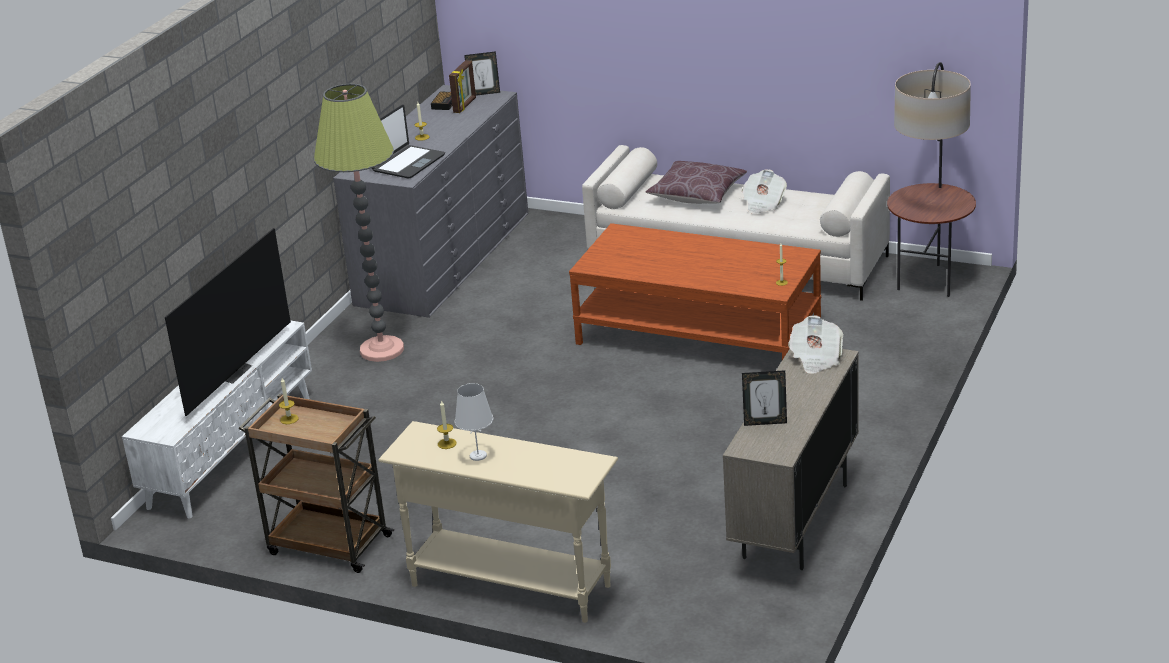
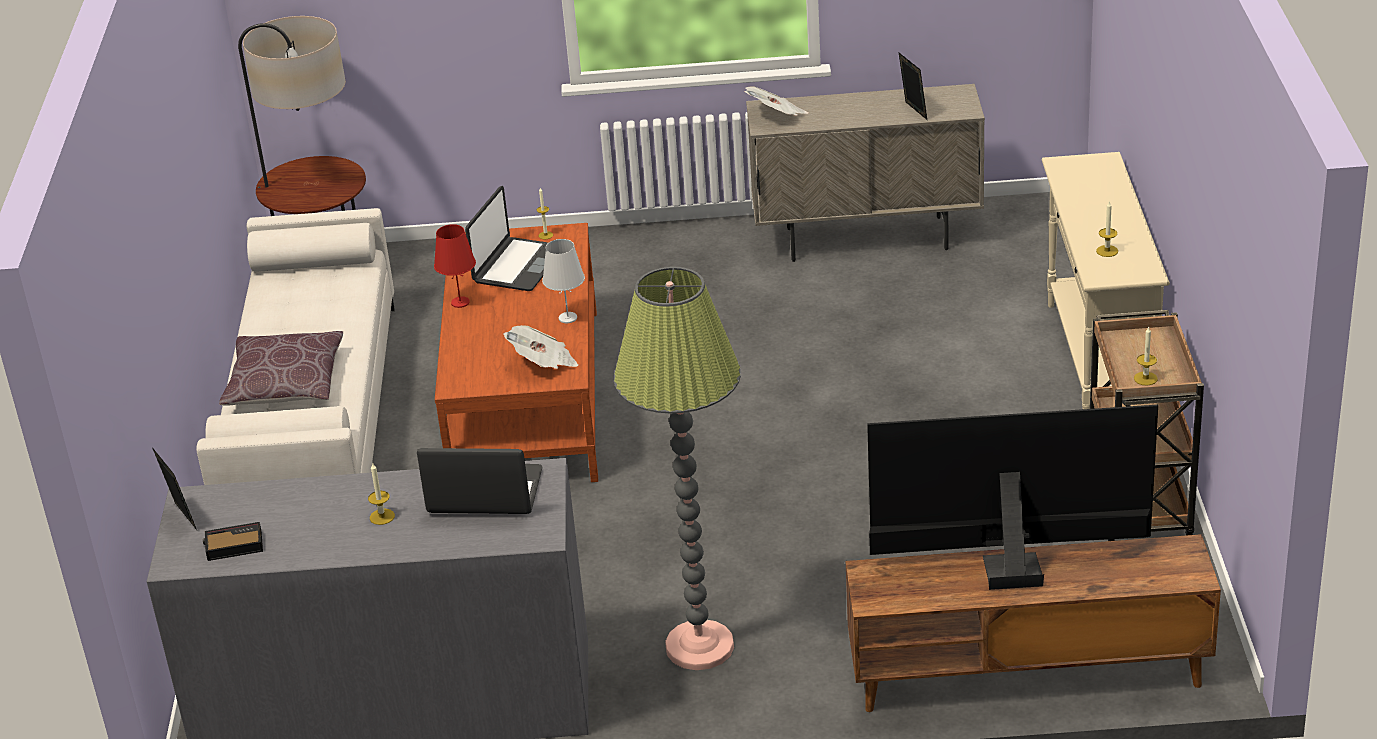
camera: 115 degrees left, 5 degrees up
(231, 450) = (1026, 674): white tv stand -> brown tv stand
(465, 105) = (239, 520): picture frame -> none
(477, 456) = (1111, 226): white table lamp -> white table lamp (568, 318)
(718, 242) = (460, 302): none -> red table lamp
(747, 267) = (517, 266): none -> laptop
(763, 204) = (302, 325): newspaper -> newspaper (543, 363)

